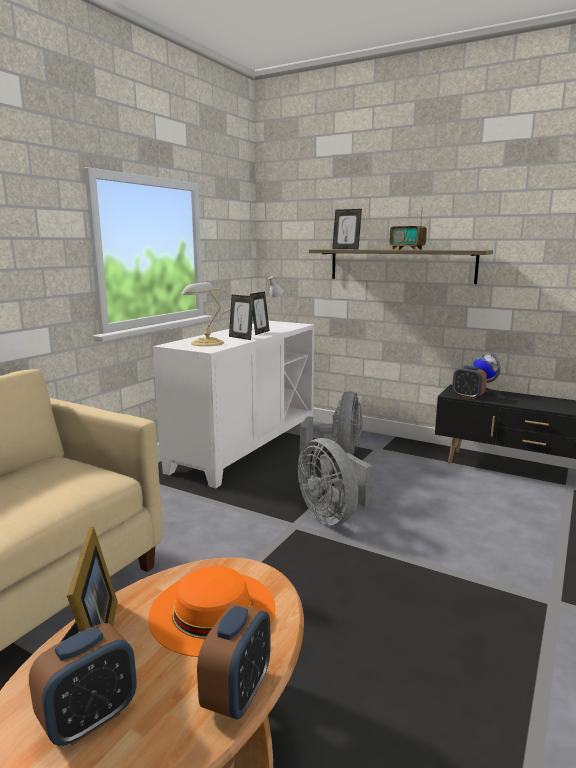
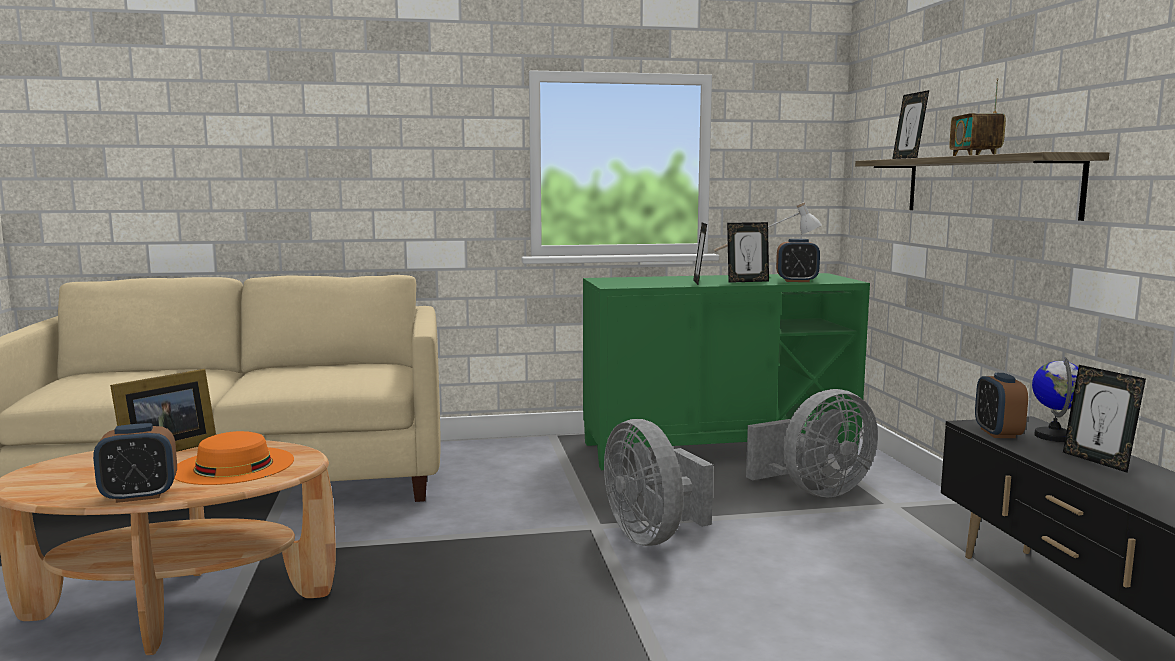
camera: 50 degrees right, 5 degrees down
(89, 719) = (89, 472): alarm clock -> alarm clock (797, 281)
(205, 343) = (640, 281): table lamp -> none
(244, 448) = (718, 448): white cabinet -> green cabinet
(332, 516) = (652, 536): grey fan -> grey fan turned 45 degrees counterclockwise
(522, 399) = (1097, 461): none -> picture frame

